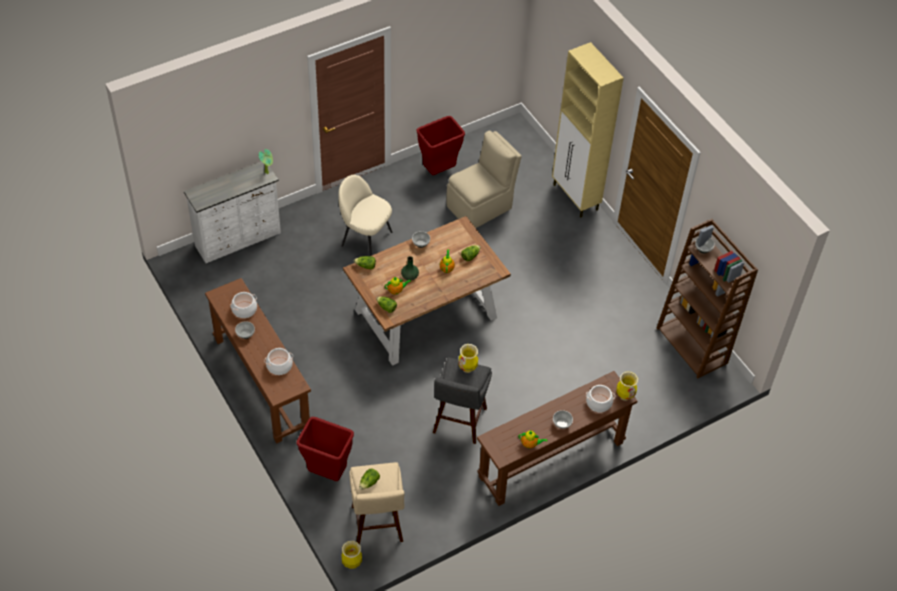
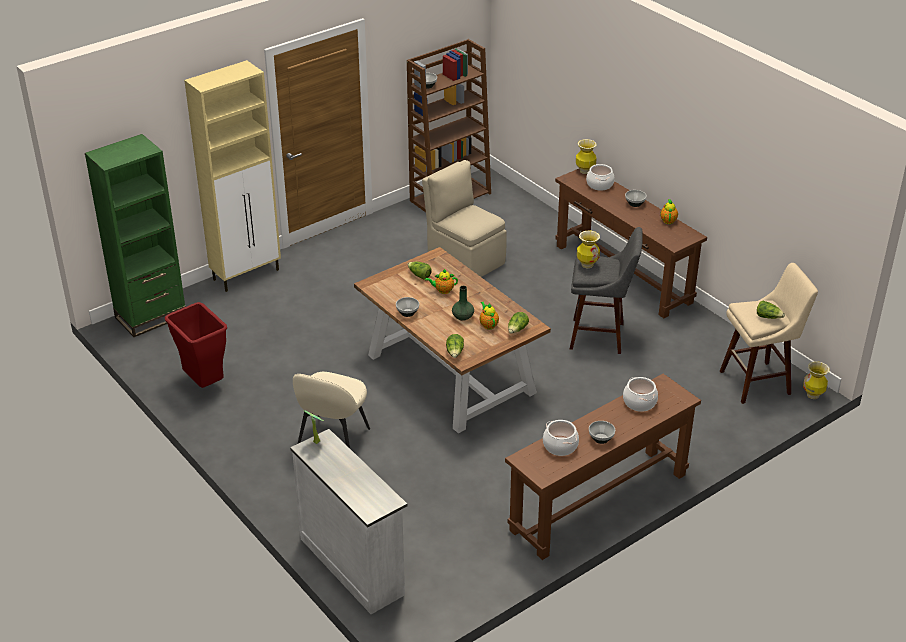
camera: 95 degrees left, 15 degrees down
(328, 473) = (707, 426): red trash can -> none
(480, 206) = (267, 344): beige chair -> beige chair (465, 259)
(525, 142) = (151, 316): none -> green bookcase

